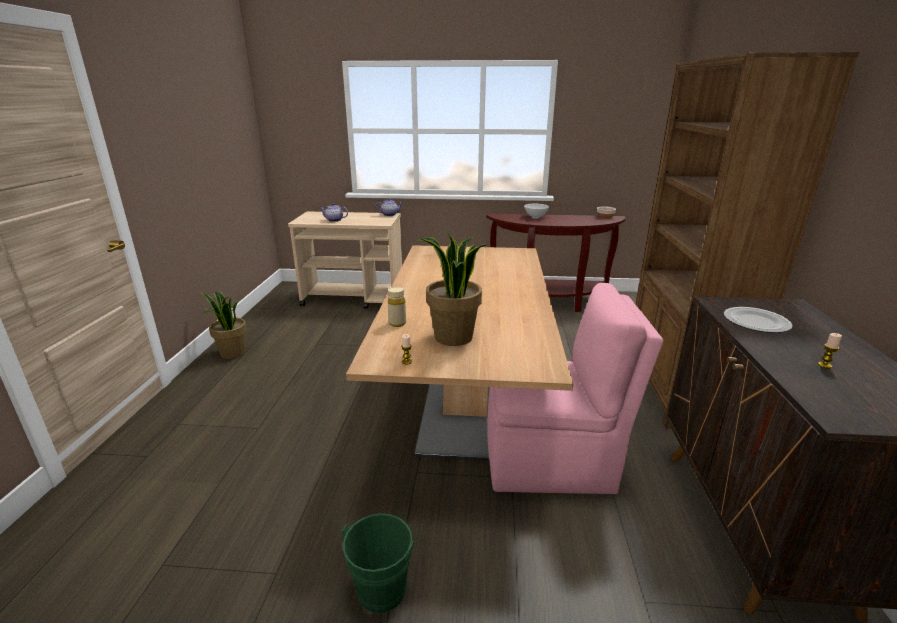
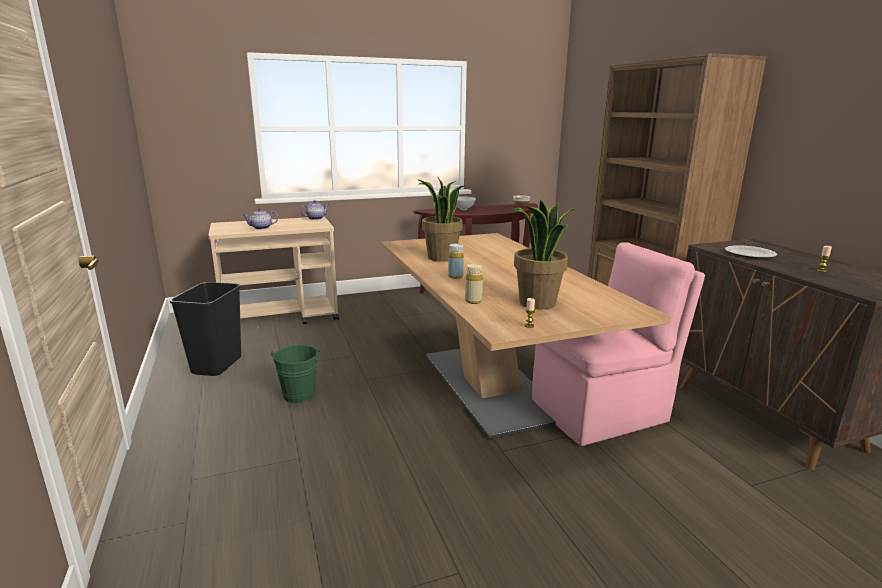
camera: 25 degrees left, 5 degrees down
(232, 353) = (185, 395): potted plant -> potted plant (441, 258)
(273, 332) = (216, 365): none -> black trash can
(384, 585) = (565, 544): green bucket -> green bucket (299, 393)
(421, 293) = (455, 276): none -> yellow bottle

